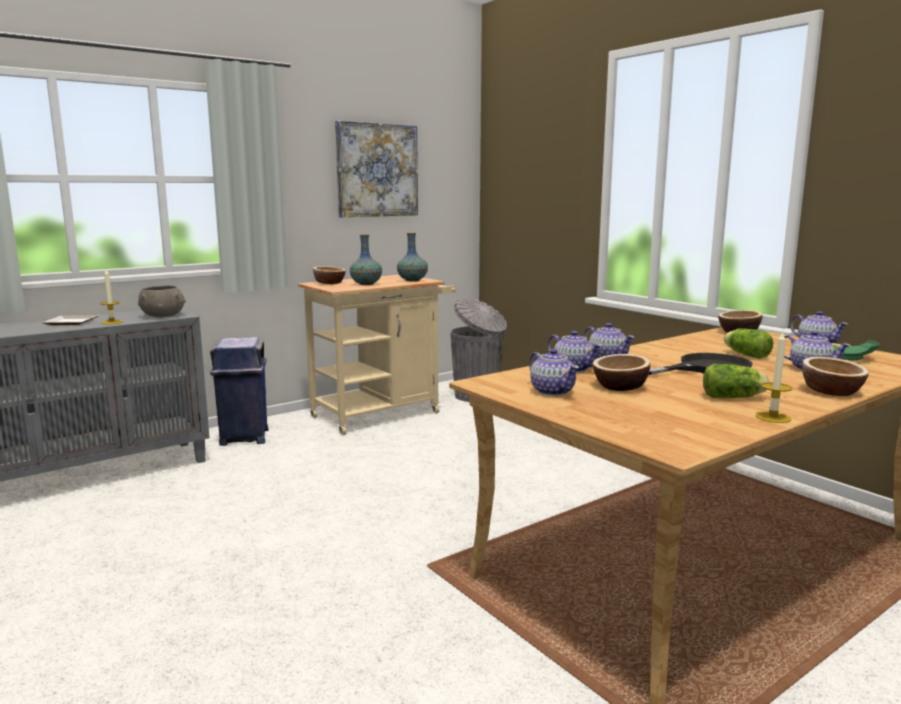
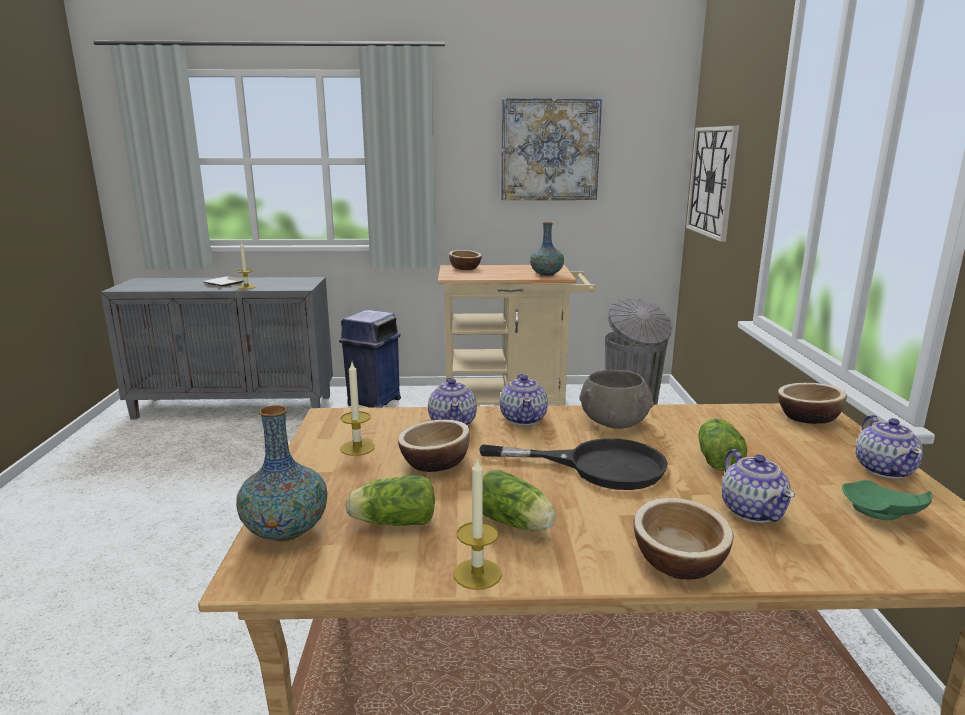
camera: 35 degrees right, 5 degrees up
(163, 316) = (291, 286): grey bowl -> grey bowl (614, 421)
(366, 284) = (491, 274): vase -> vase (286, 531)
(518, 195) = (712, 181): none -> wall clock
(552, 391) = (357, 448): teapot -> candle
(676, 413) = (391, 522): none -> lettuce

